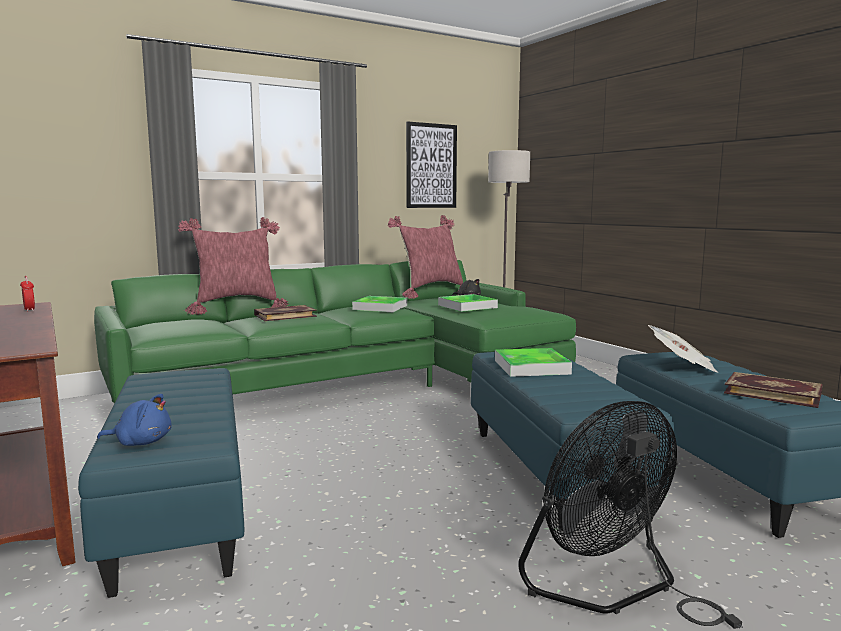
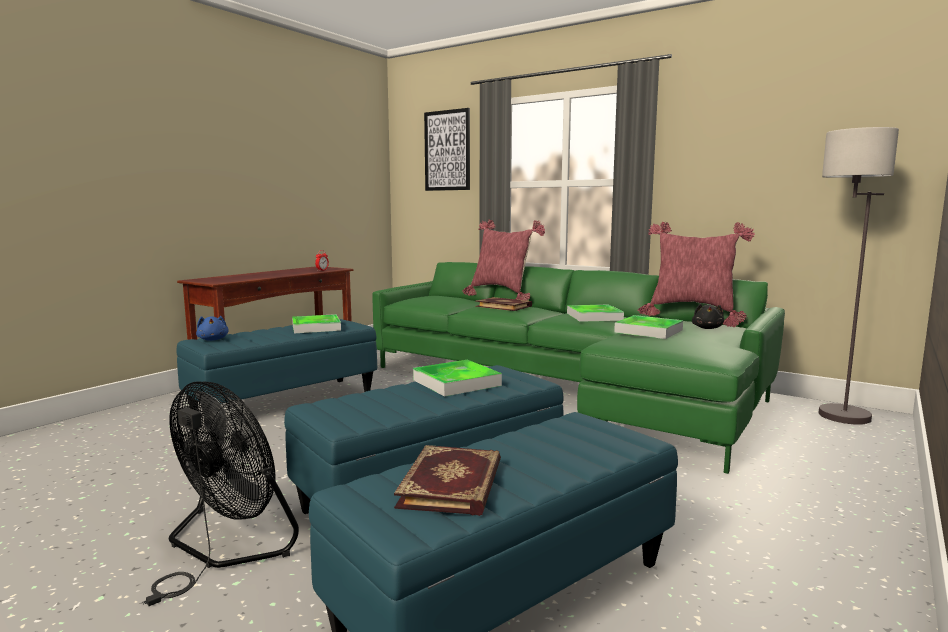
camera: 65 degrees right, 0 degrees up
(180, 387) = (316, 327): none -> tray
(431, 166) = (769, 160): picture -> picture (447, 150)
(682, 366) = (544, 437): newspaper -> none

